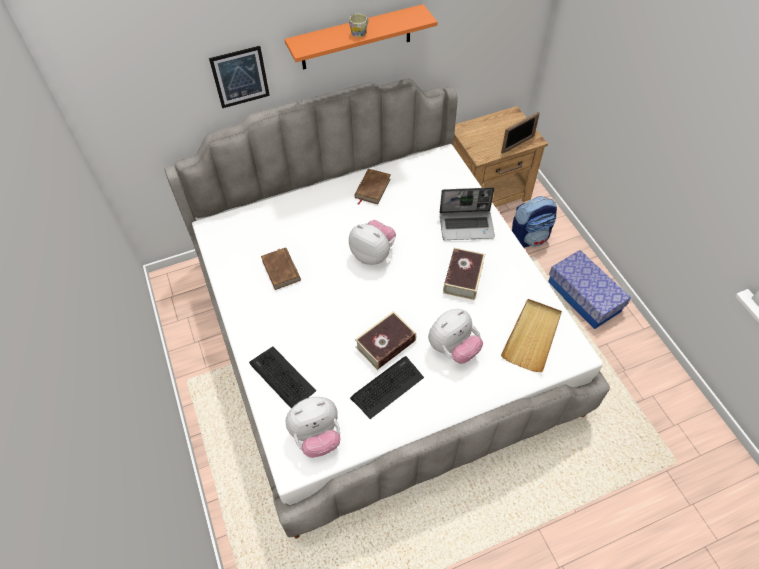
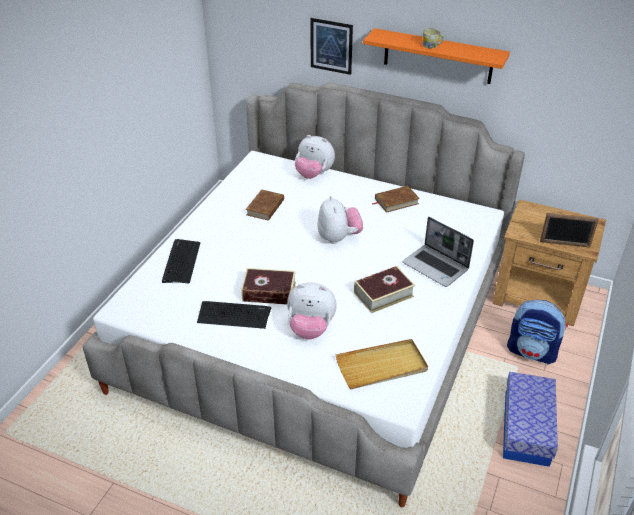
camera: 45 degrees right, 15 degrees down
(317, 436) = (155, 306): plush toy -> plush toy (314, 174)

